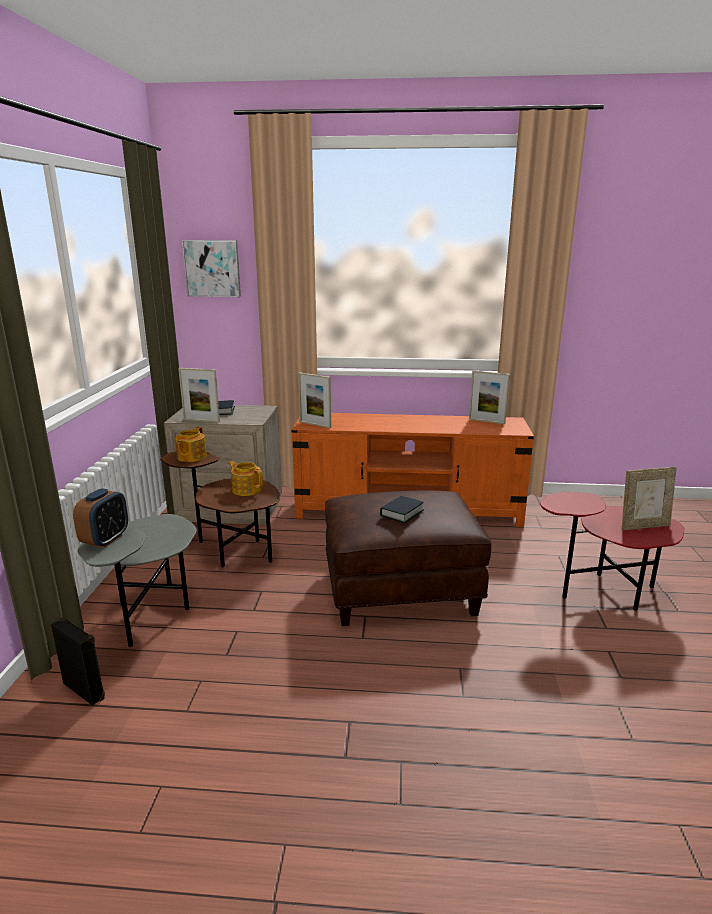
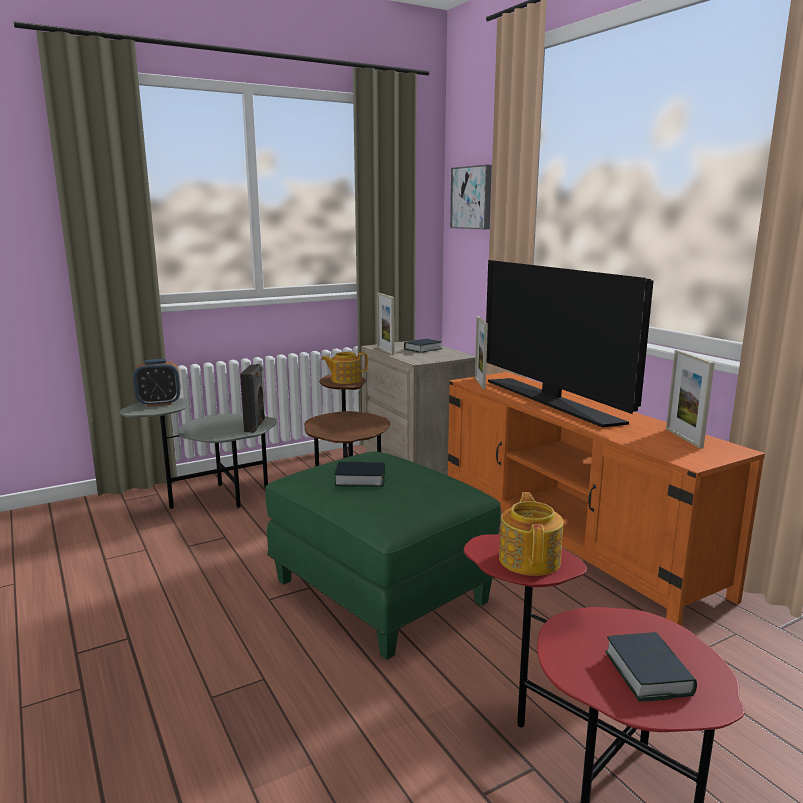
camera: 55 degrees right, 5 degrees down
(85, 689) = (109, 515): black speaker -> black speaker (255, 425)
(246, 489) = (358, 424): teapot -> teapot (530, 559)
(386, 422) = (552, 401): none -> television
(401, 590) = (382, 591): brown ottoman -> green ottoman
(643, 526) = (648, 673): picture frame -> book

